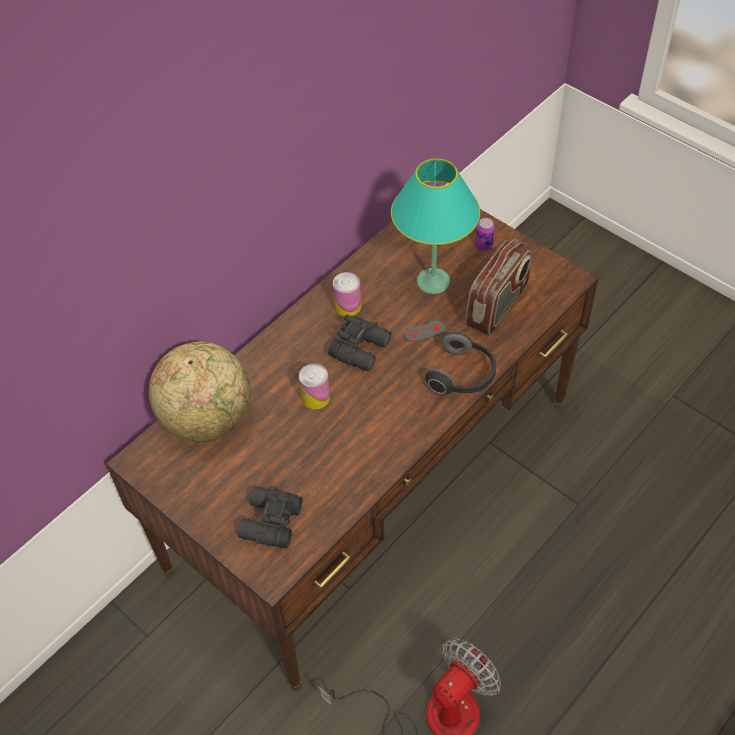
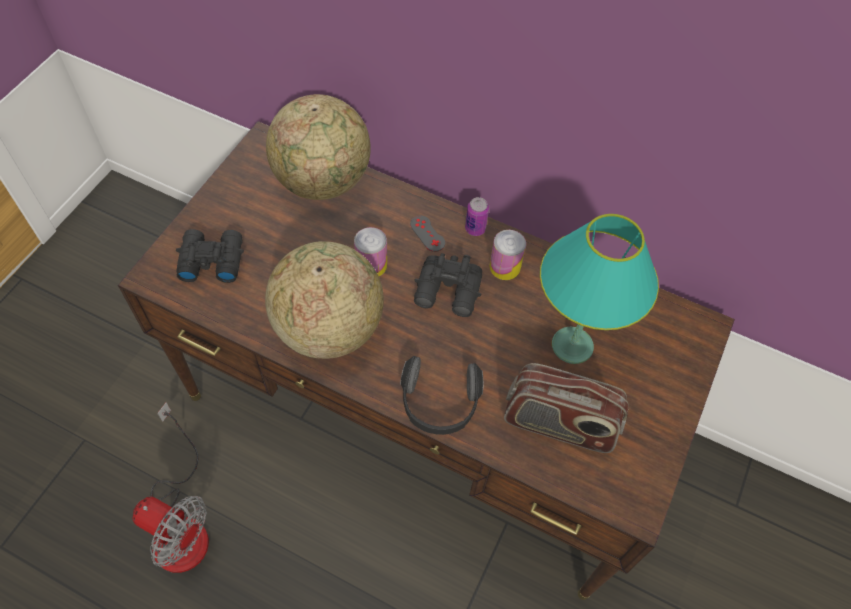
camera: 70 degrees right, 5 degrees up
(371, 439) = (328, 328): none -> globe
(424, 331) = (493, 351): grey game controller -> grey game controller (427, 233)
(484, 246) = (651, 392): can -> can (475, 229)

